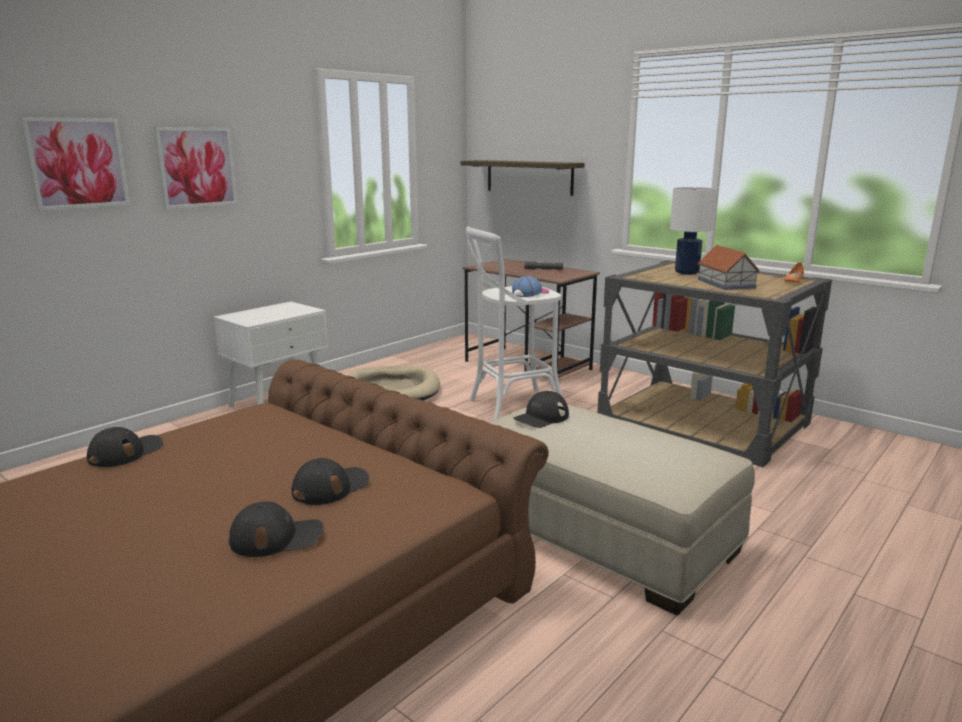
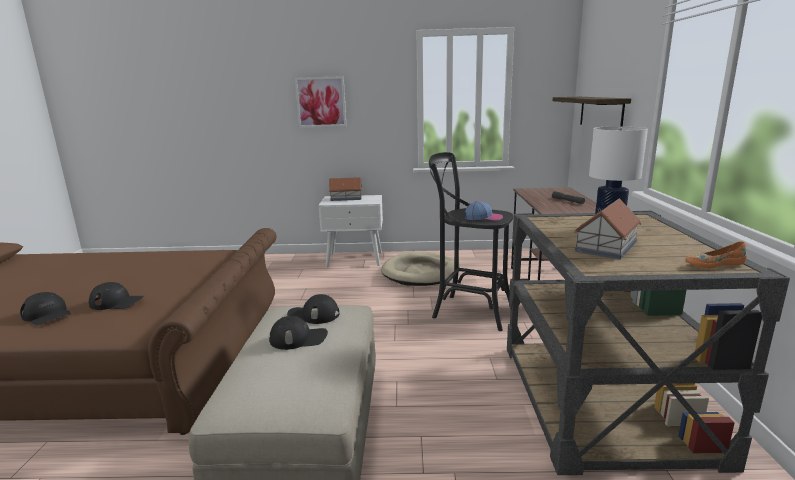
camera: 50 degrees right, 0 degrees up
(77, 163) = (252, 99): picture -> none
(126, 452) = (140, 254): black cap -> black cap (299, 338)
(255, 312) = (346, 198): none -> toy house
(512, 405) = (469, 311): white stool -> black stool

